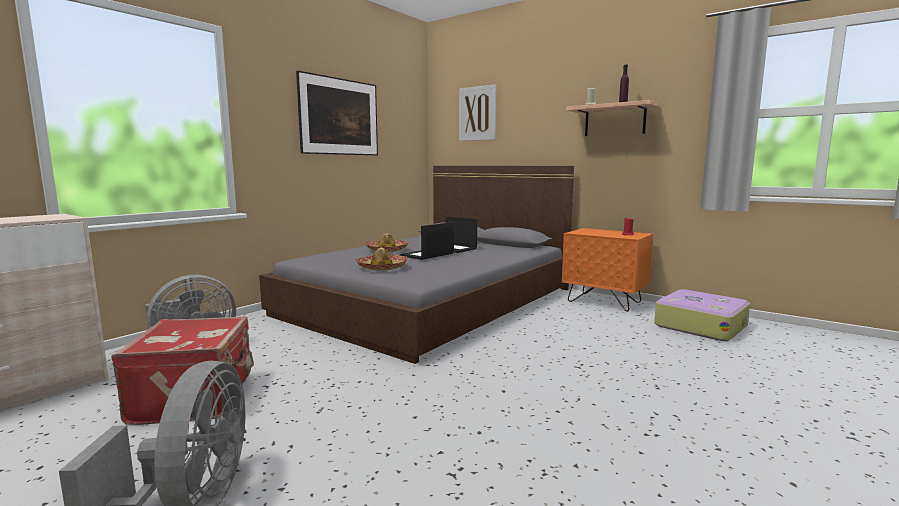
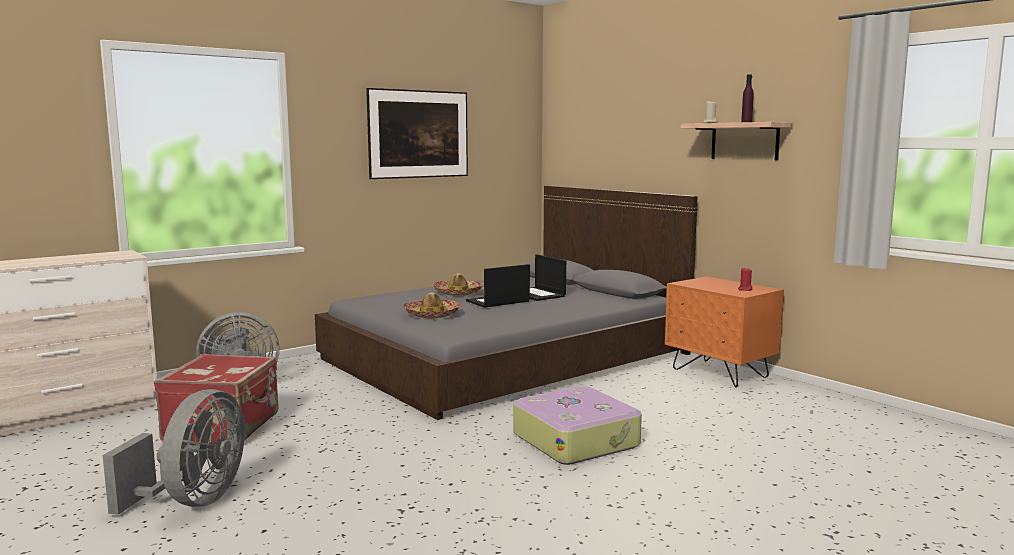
camera: 15 degrees right, 0 degrees up
(477, 113) = (595, 122): picture -> none
(700, 325) = (811, 411): suitcase -> suitcase (576, 439)

